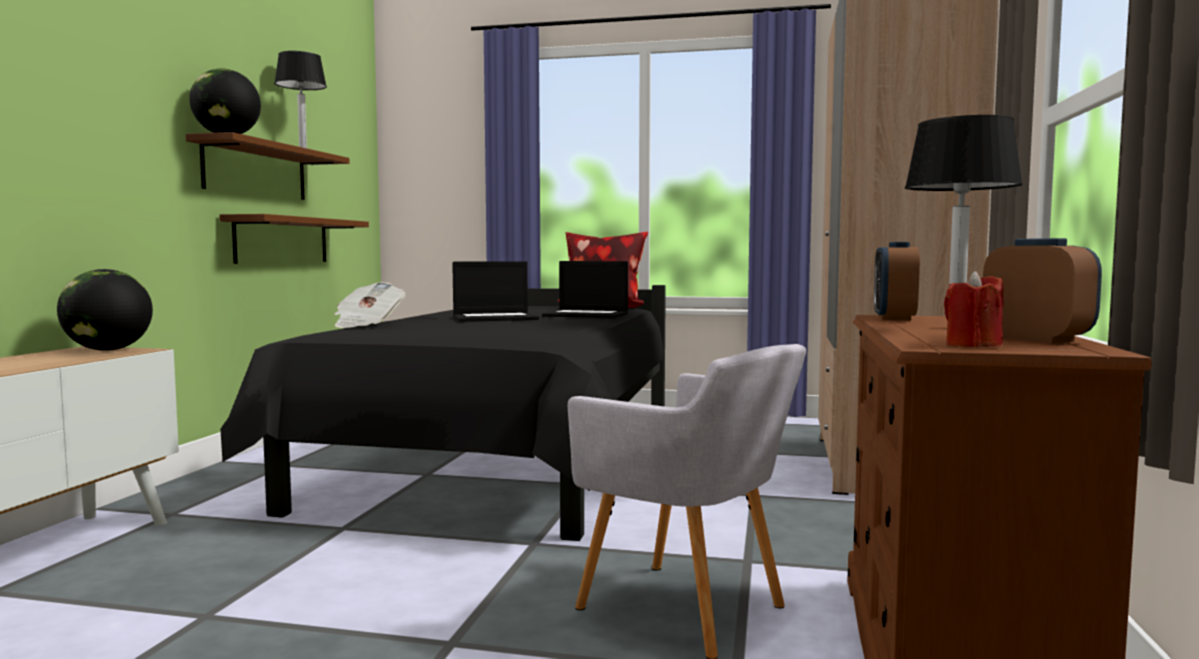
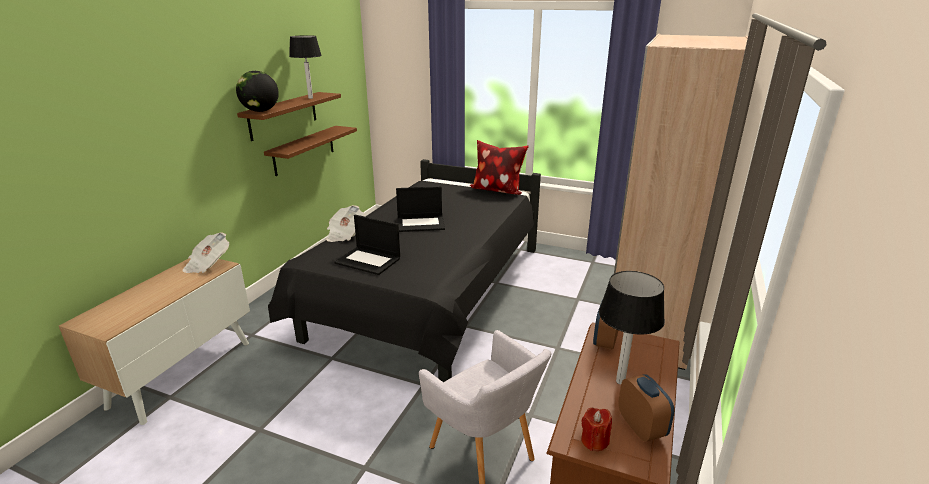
camera: 10 degrees right, 20 degrees up
(108, 350) = (208, 264): globe -> newspaper
(587, 315) = (477, 218): laptop -> laptop (369, 261)

